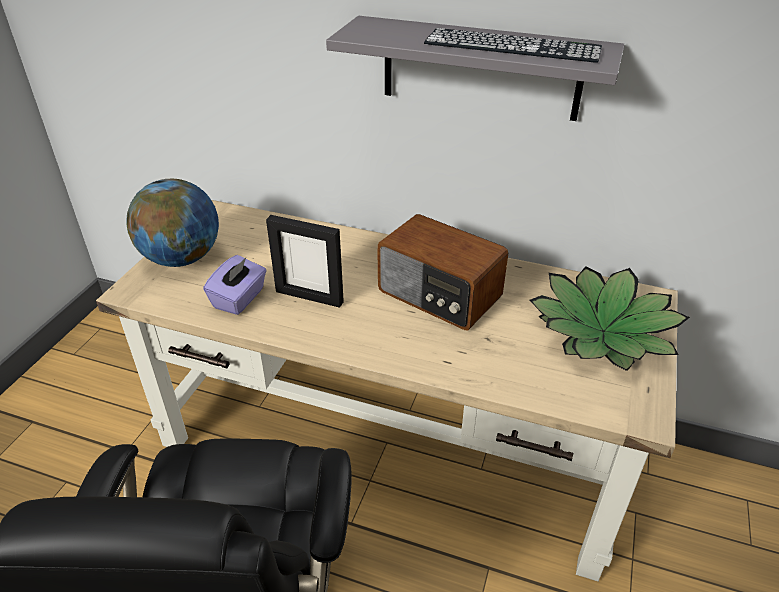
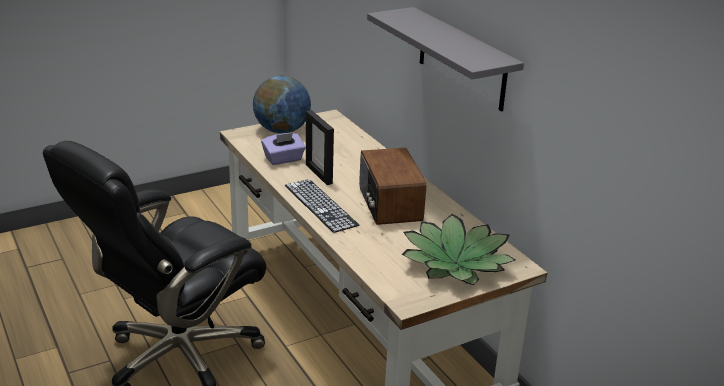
camera: 40 degrees right, 10 degrees down
(512, 45) = (453, 44): keyboard -> keyboard (320, 205)

